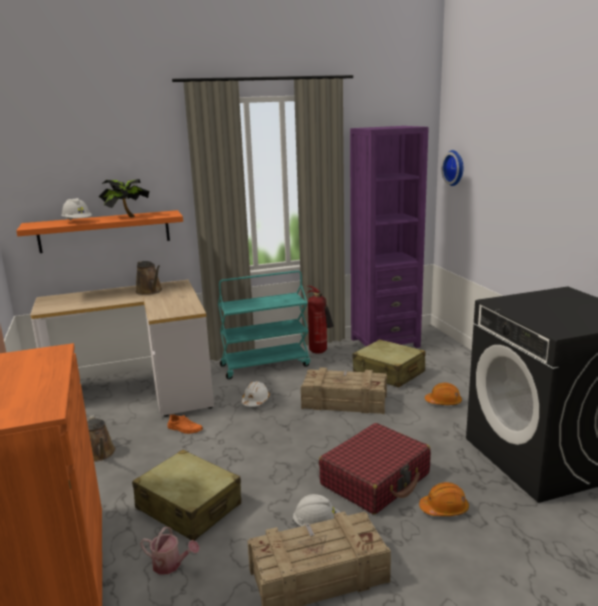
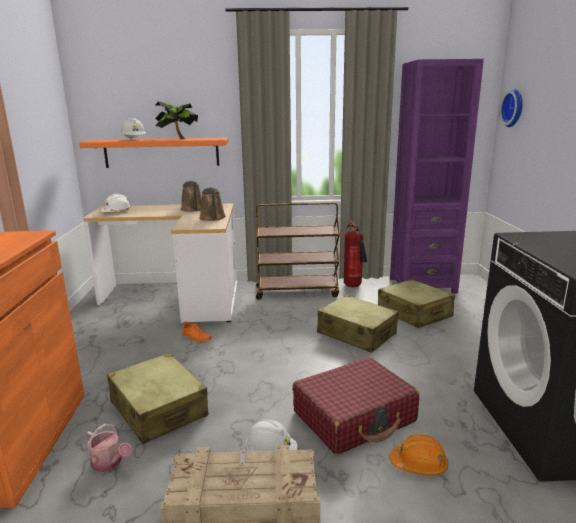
camera: 15 degrees right, 0 degrees up
(100, 454) = (113, 347): brown watering can -> brown watering can (213, 218)
(255, 401) = (272, 321): white hard hat -> white hard hat (117, 211)
(265, 365) = (297, 291): turquoise cart -> brown cart
(344, 401) = (356, 334): crate -> beige suitcase
(443, 402) = (462, 349): orange hard hat -> none

